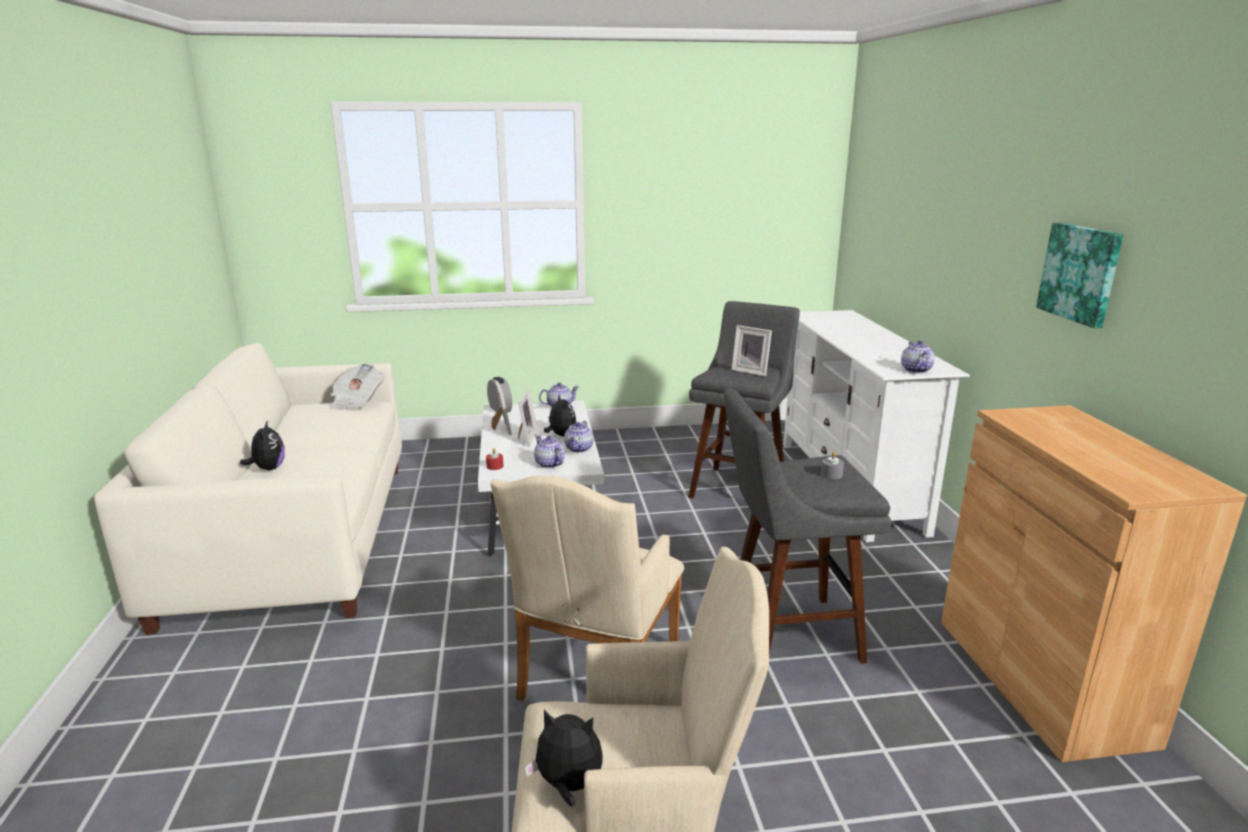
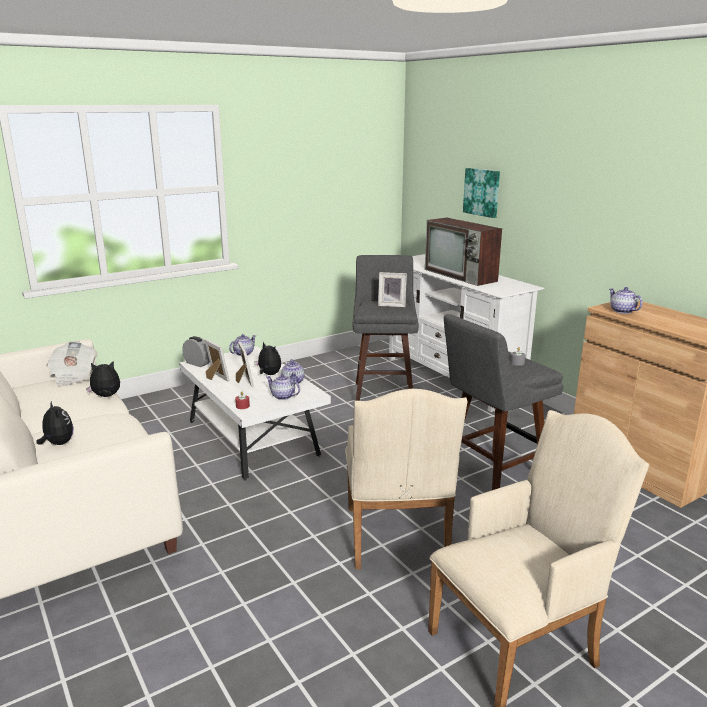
camera: 25 degrees left, 0 degrees up
(568, 786) = (518, 584): plush toy -> plush toy (106, 396)
(864, 343) = (461, 275): none -> television
(915, 370) = (512, 289): teapot -> teapot (622, 311)
(1081, 273) = (625, 216): picture -> picture (482, 192)

